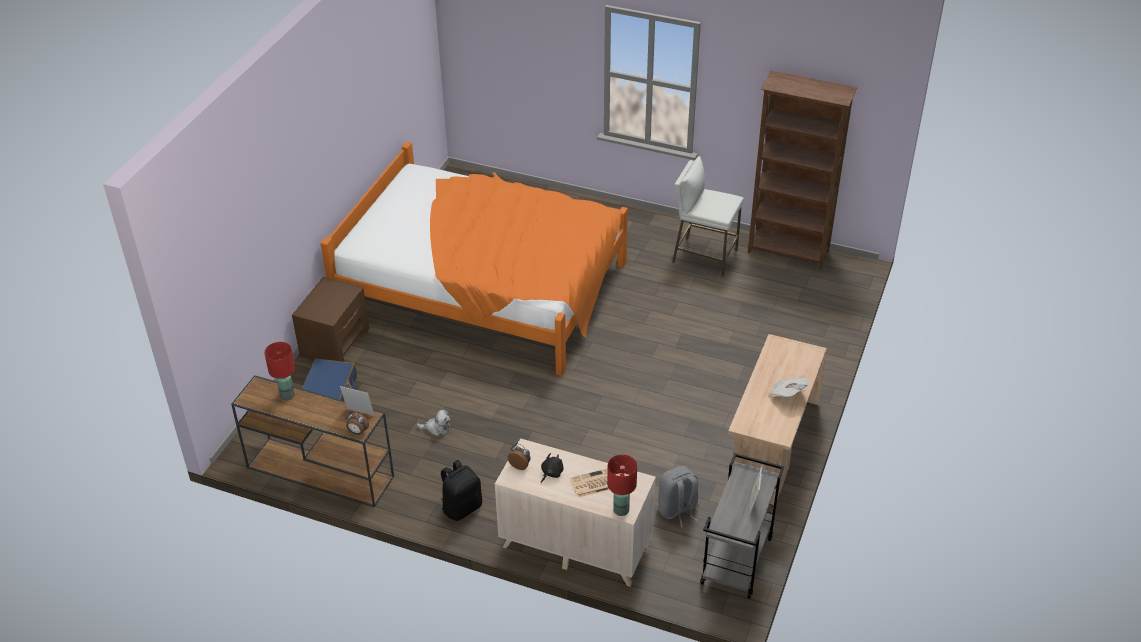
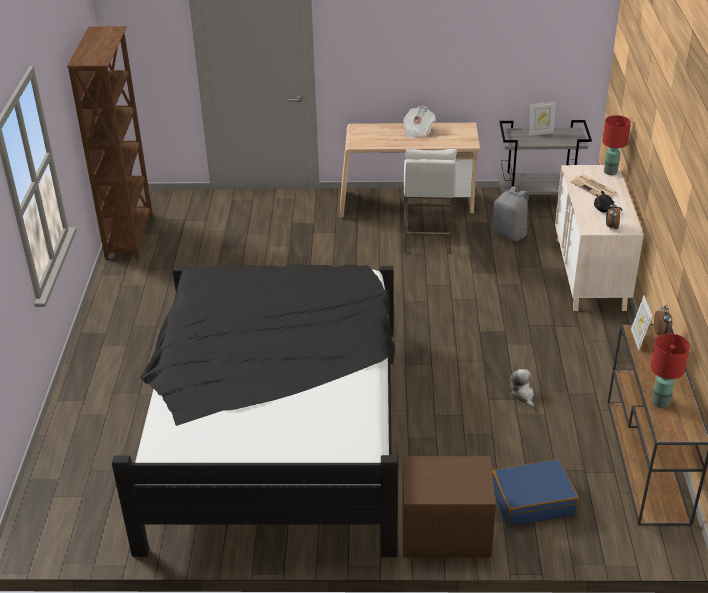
camera: 110 degrees left, 5 degrees down
(462, 507) = (605, 346): black backpack -> none
(484, 287) = (275, 430): orange bed -> black bed
(704, 256) = (155, 283): white stool -> white stool (427, 237)

